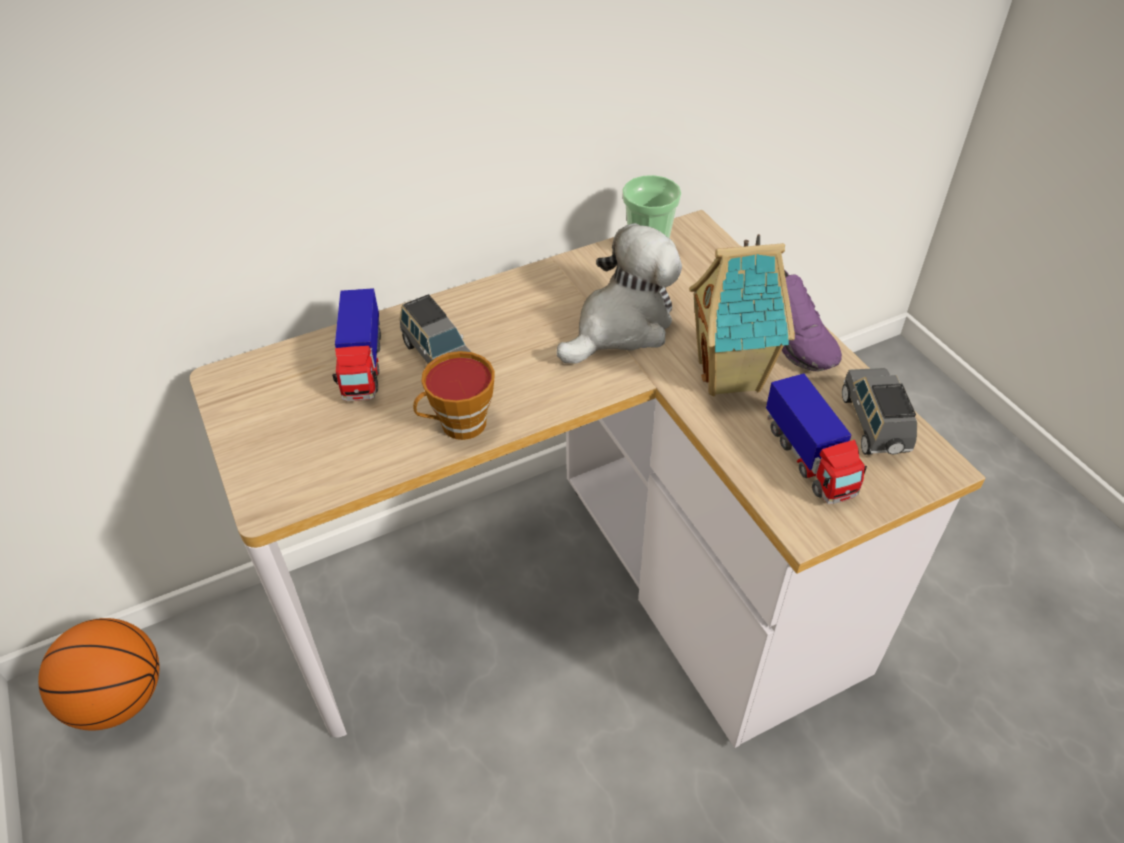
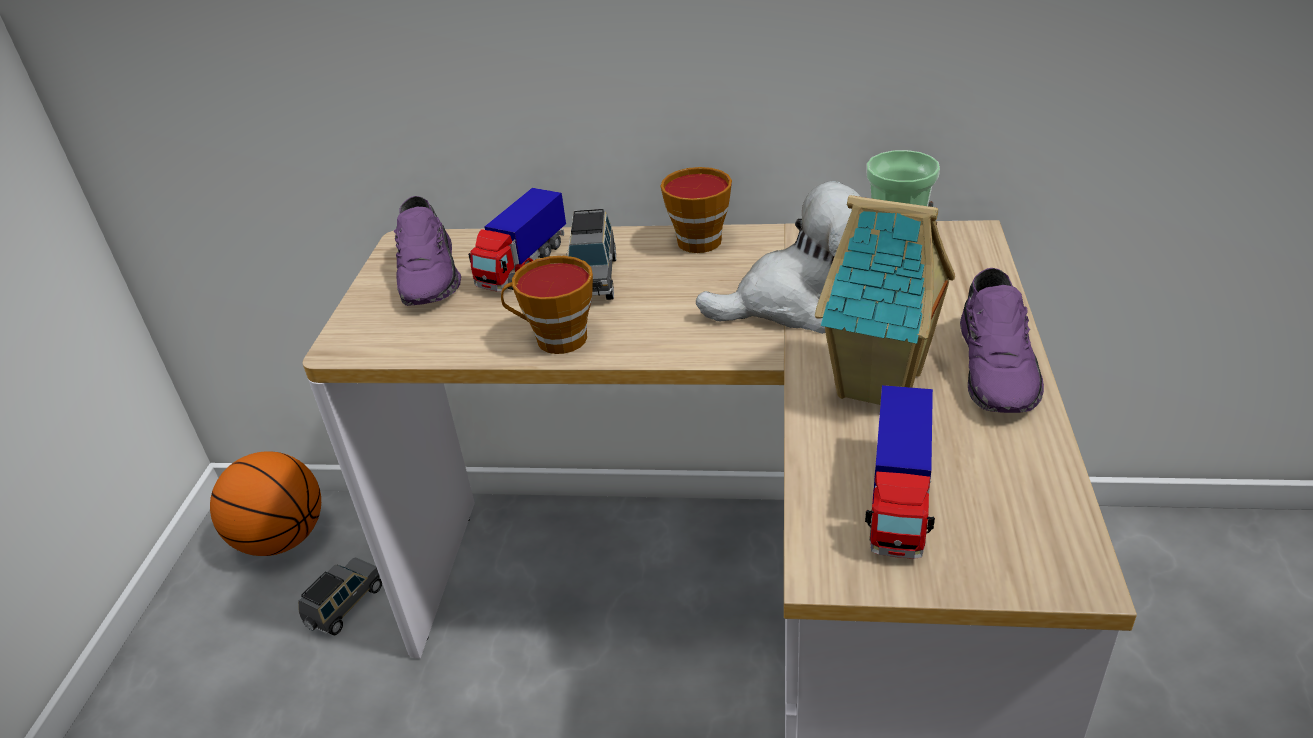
camera: 35 degrees right, 10 degrees down
(283, 403) = (431, 275): none -> purple shoe
(495, 291) = (699, 238): none -> cup
(874, 425) = (1021, 496): grey toy car -> grey toy car (345, 606)

